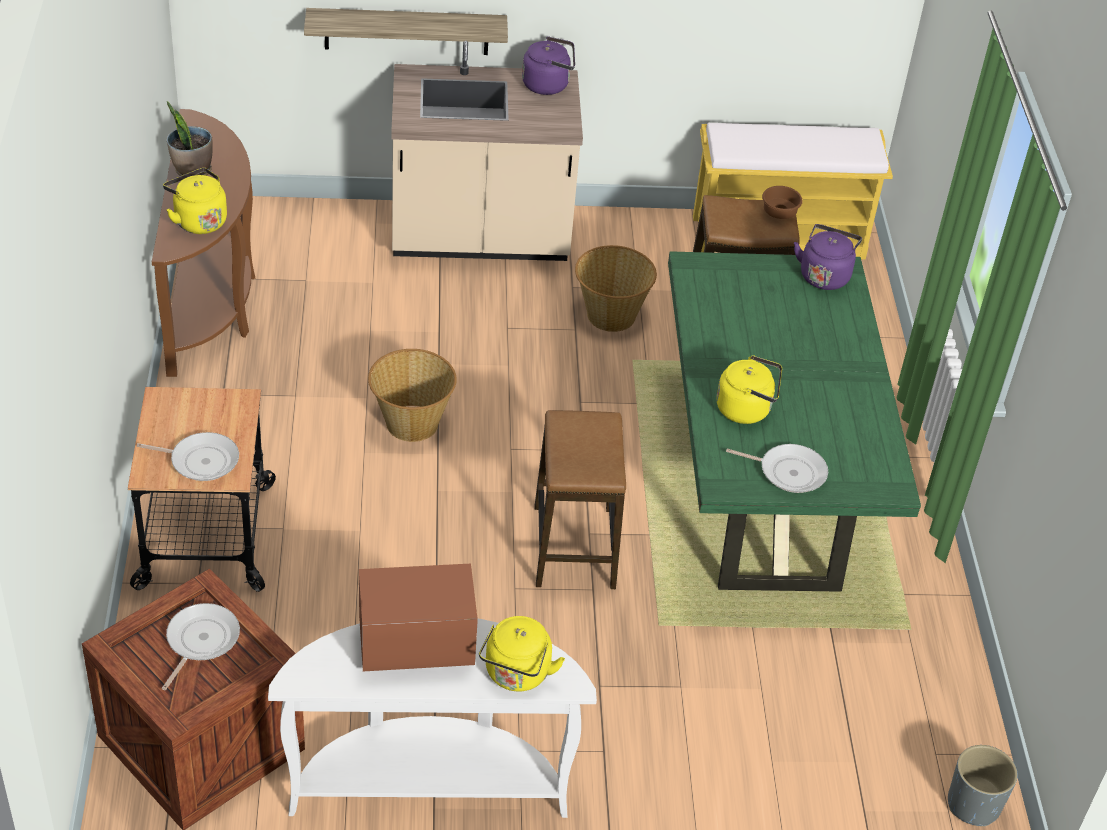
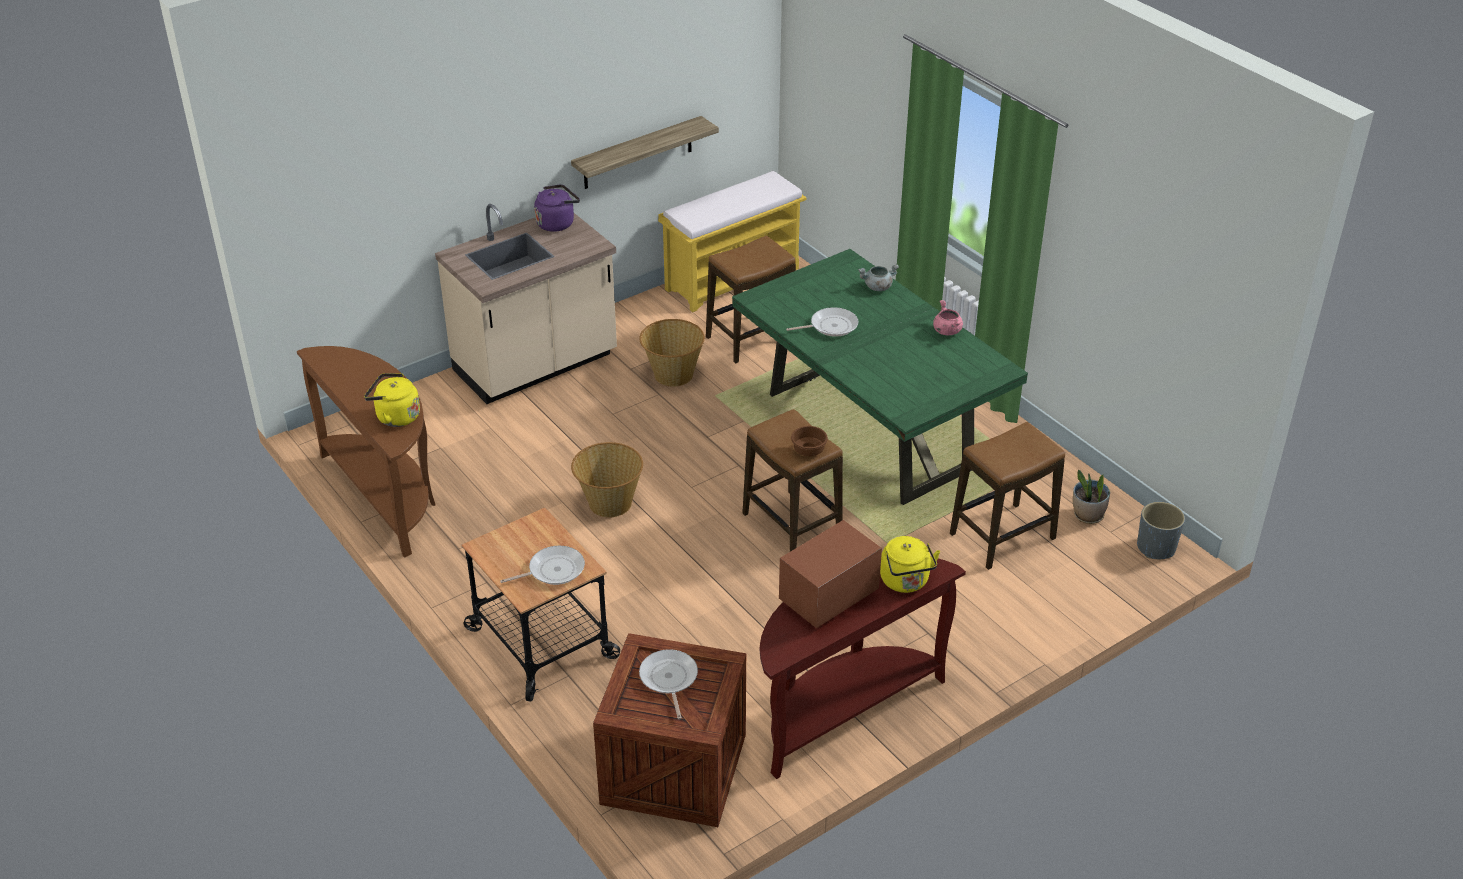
camera: 30 degrees left, 5 degrees down
(192, 170) = (353, 387): potted plant -> potted plant (1087, 516)
(406, 31) = (439, 223): shelf -> shelf (638, 153)
(429, 782) = (843, 709): white console table -> brown console table
(747, 409) = (876, 366): yellow kettle -> none
(779, 214) = (768, 247): brown bowl -> brown bowl (809, 451)
(788, 472) = (937, 390): frying pan -> frying pan (830, 326)
(797, 688) = (1002, 537): none -> stool
(824, 275) = (840, 268): purple kettle -> none
(845, 317) = (877, 287): none -> grey cooking pot
(874, 407) = (947, 331): none -> pink cooking pot

